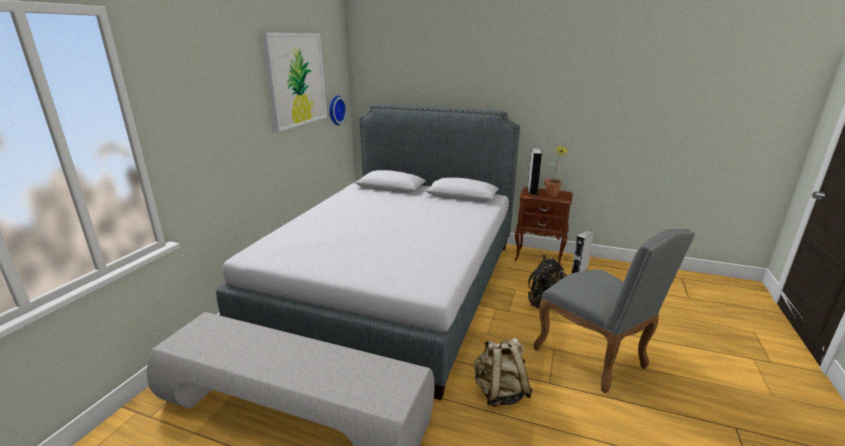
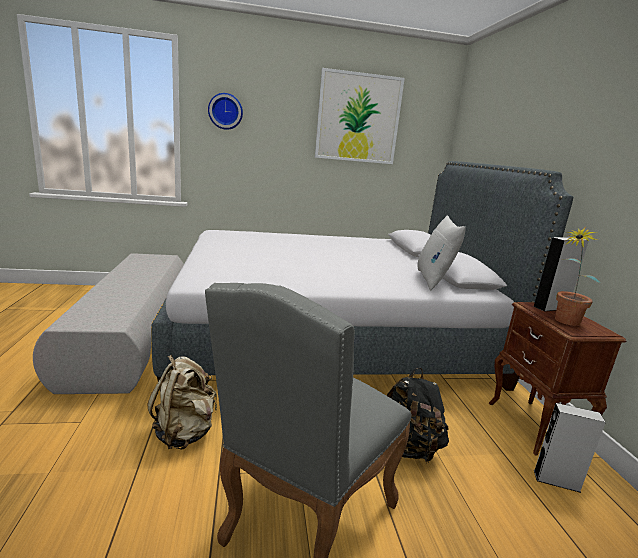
camera: 60 degrees right, 5 degrees down
(335, 110) = (414, 162): wall clock -> wall clock (225, 111)
(468, 204) = (433, 280): none -> grey pillow

